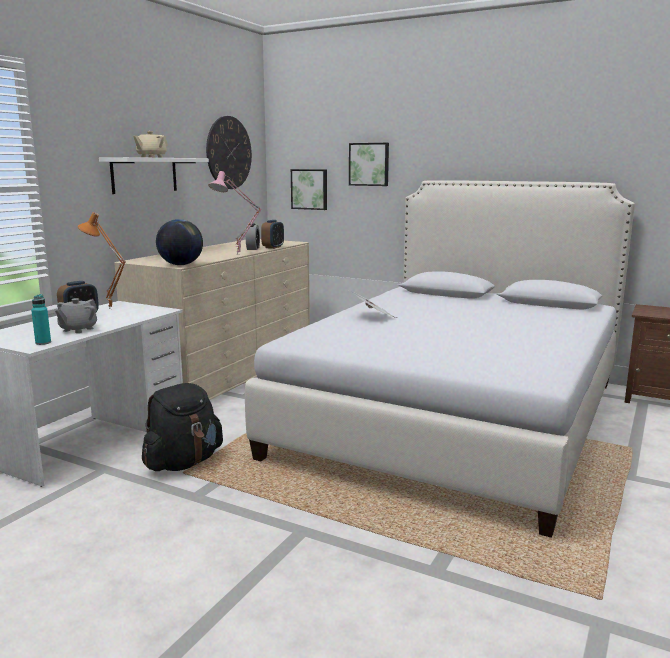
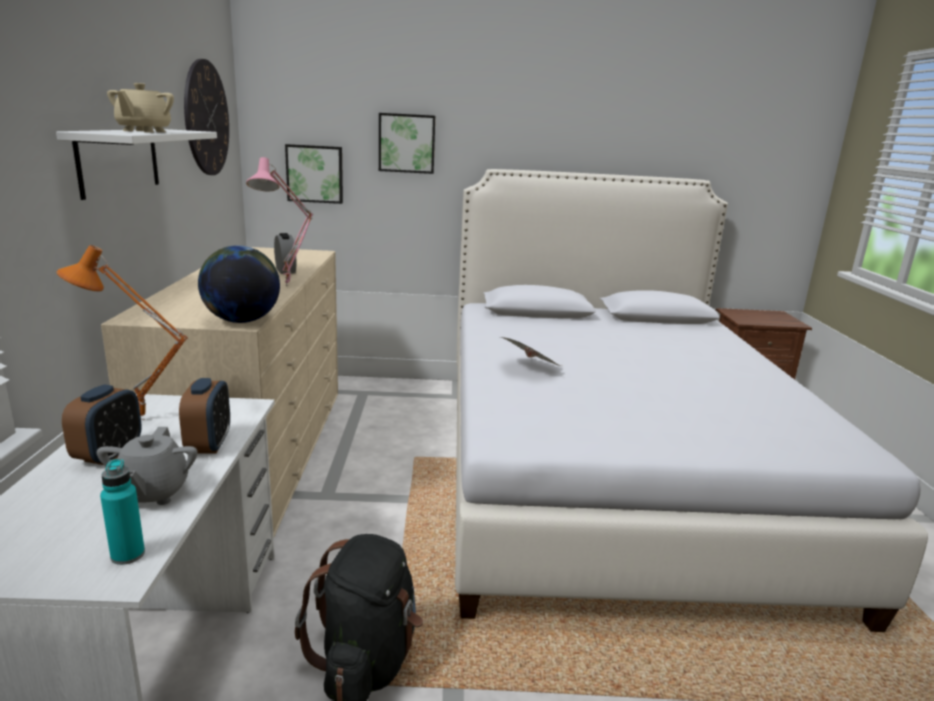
camera: 30 degrees left, 5 degrees up
(273, 247) = (308, 265): alarm clock -> alarm clock (209, 444)

